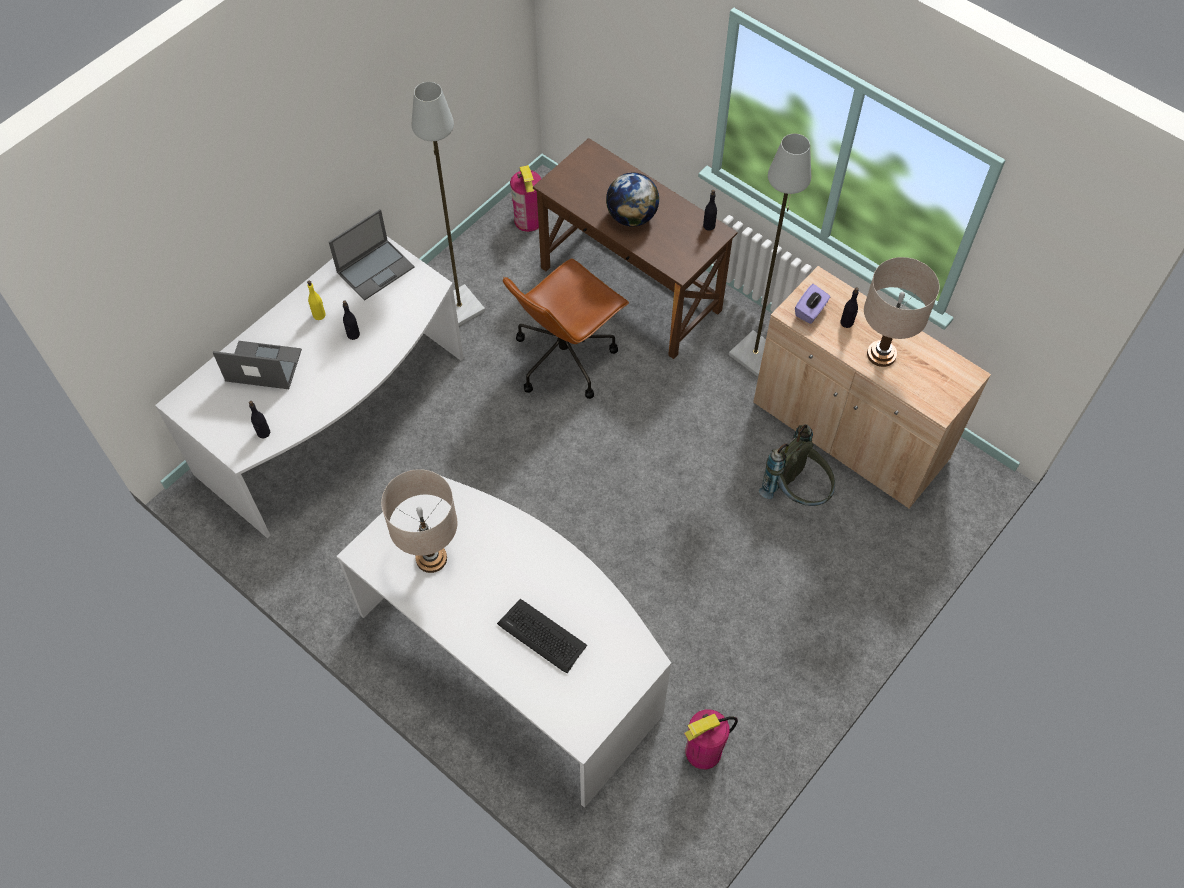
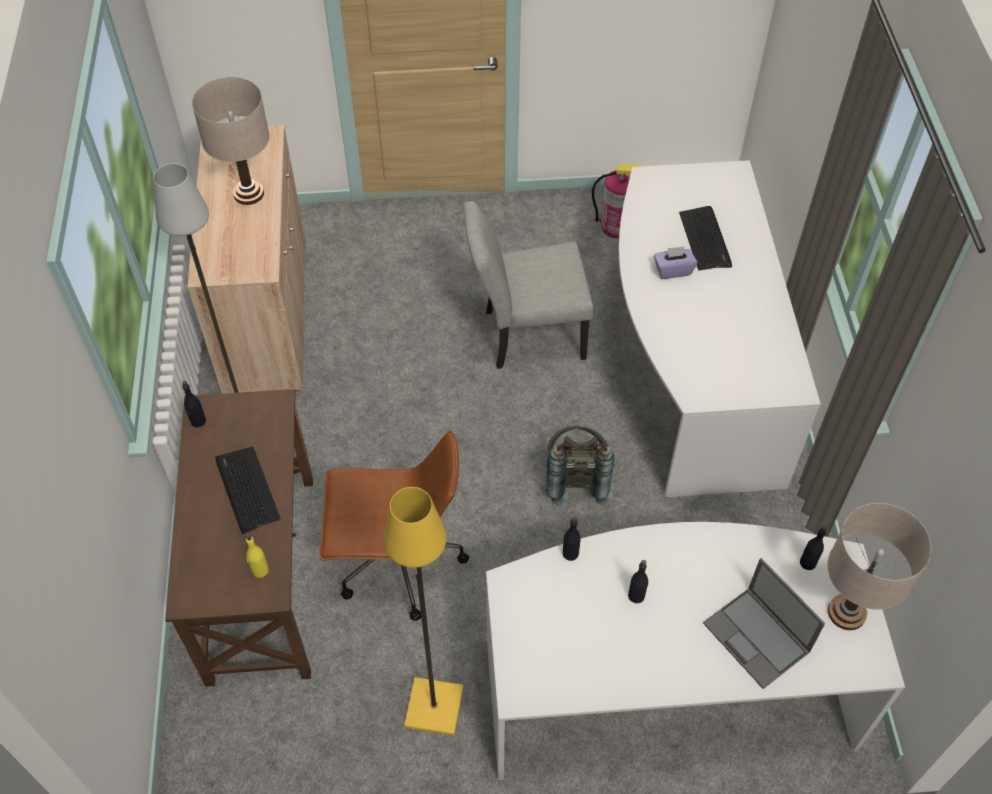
camera: 135 degrees left, 5 degrees down
(319, 315) = (652, 649): yellow bottle -> yellow bottle (260, 570)
(376, 269) = (546, 654): laptop -> none
(431, 558) = (742, 344): beige table lamp -> beige table lamp (847, 612)
(458, 307) = (435, 708): grey floor lamp -> yellow floor lamp
(528, 220) = (255, 752): fire extinguisher -> none
(632, 217) = (247, 489): globe -> keyboard
(661, 577) = (525, 335): none -> grey chair
(797, 492) = (360, 309): grey backpack -> grey backpack (575, 478)
(810, 311) = (247, 259): purple tissue box -> purple tissue box (673, 270)
(847, 323) = (236, 231): black bottle -> black bottle (570, 553)

